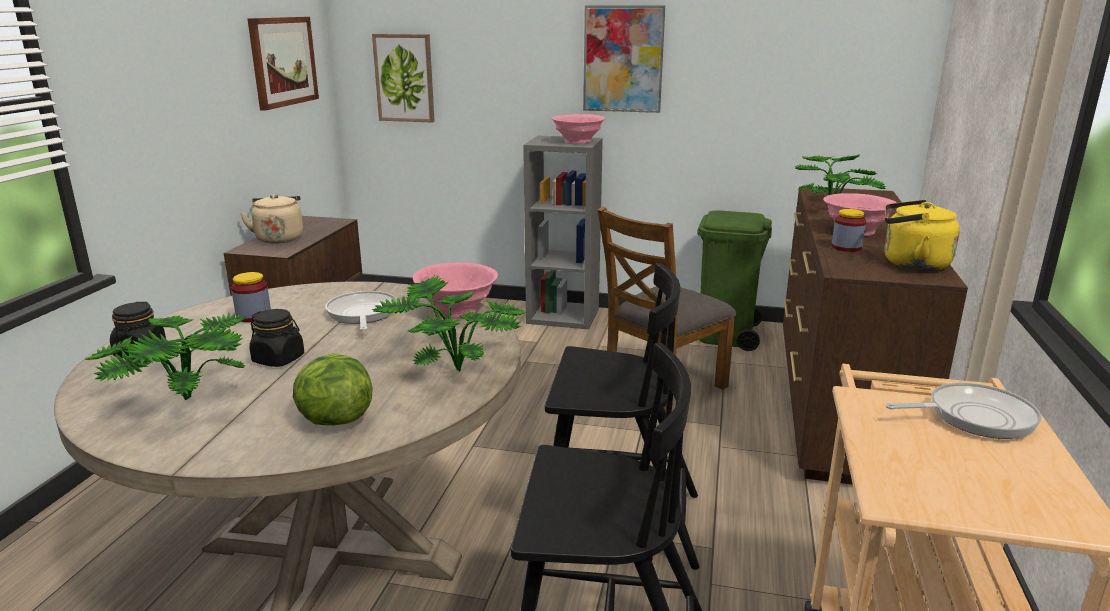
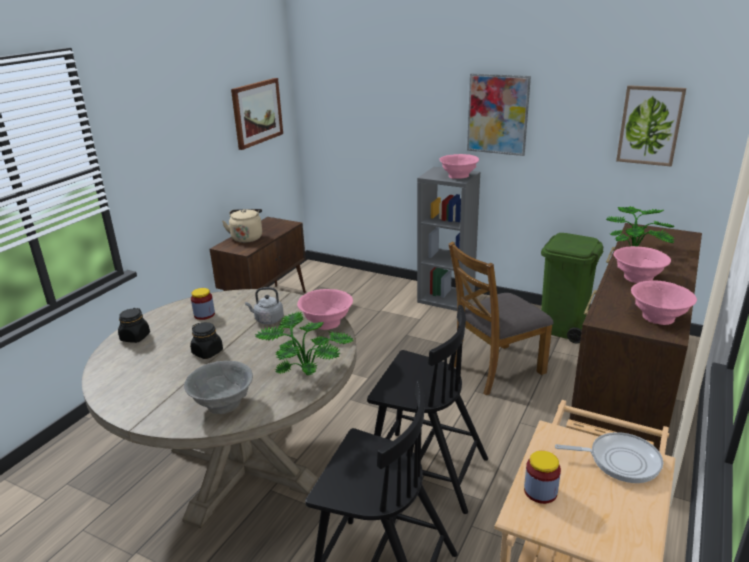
camera: 15 degrees right, 5 degrees up
(182, 404) = (147, 380): potted plant -> none
(333, 420) = (222, 404): lettuce -> grey bowl
(362, 314) = (267, 320): frying pan -> grey kettle
(404, 78) = (343, 119): picture -> picture (650, 125)
(846, 247) = (619, 295): jar -> jar (540, 491)
(911, 264) = (658, 317): yellow kettle -> pink bowl

